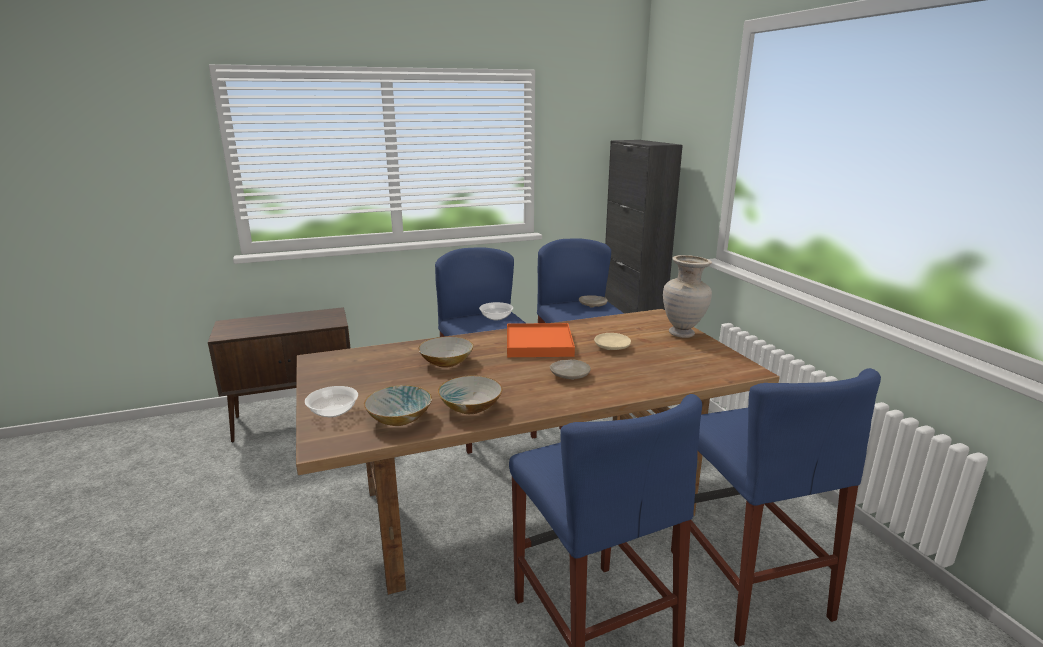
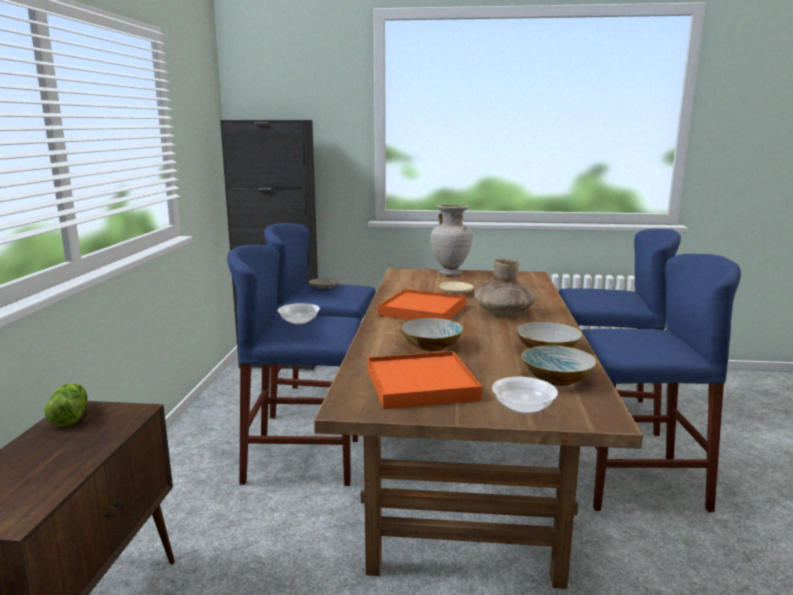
camera: 65 degrees left, 5 degrees down
(324, 313) = (71, 416): none -> lettuce
(363, 372) = (421, 384): none -> orange tray
(570, 375) = (503, 312): beige plate -> brown vase

